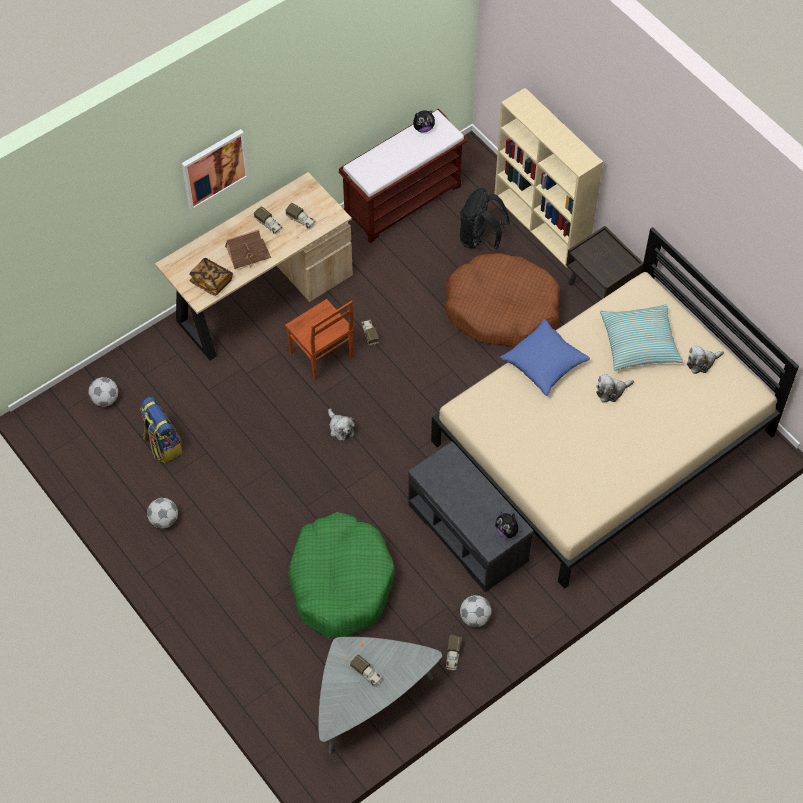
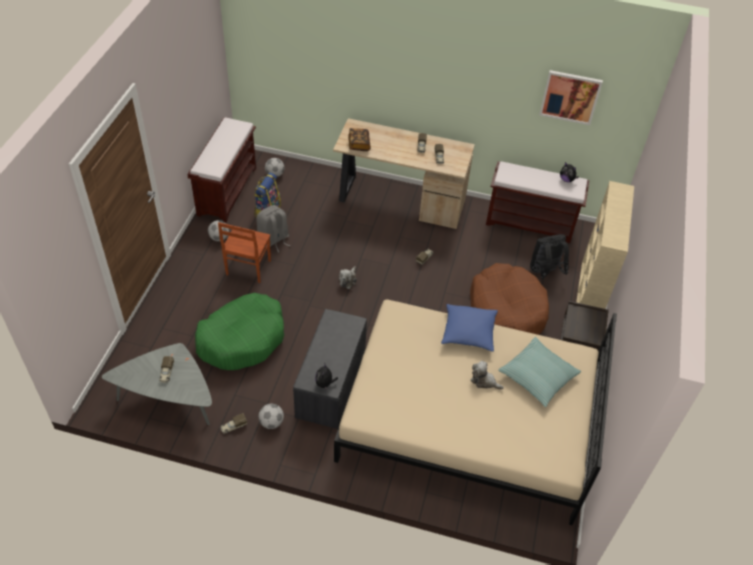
camera: 50 degrees right, 10 degrees down
(88, 466) = (227, 190): none -> brown bench
(214, 168) = (408, 80): picture -> picture (570, 97)
(217, 465) = (274, 240): none -> grey backpack
(248, 254) = (392, 149): toy house -> none
(321, 355) = (388, 245): brown chair -> brown chair (247, 268)
(702, 362) = (560, 422): plush toy -> none

